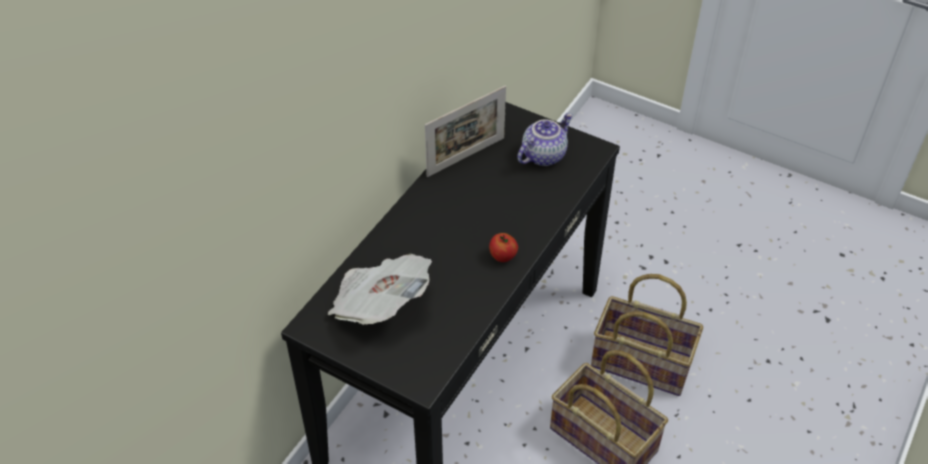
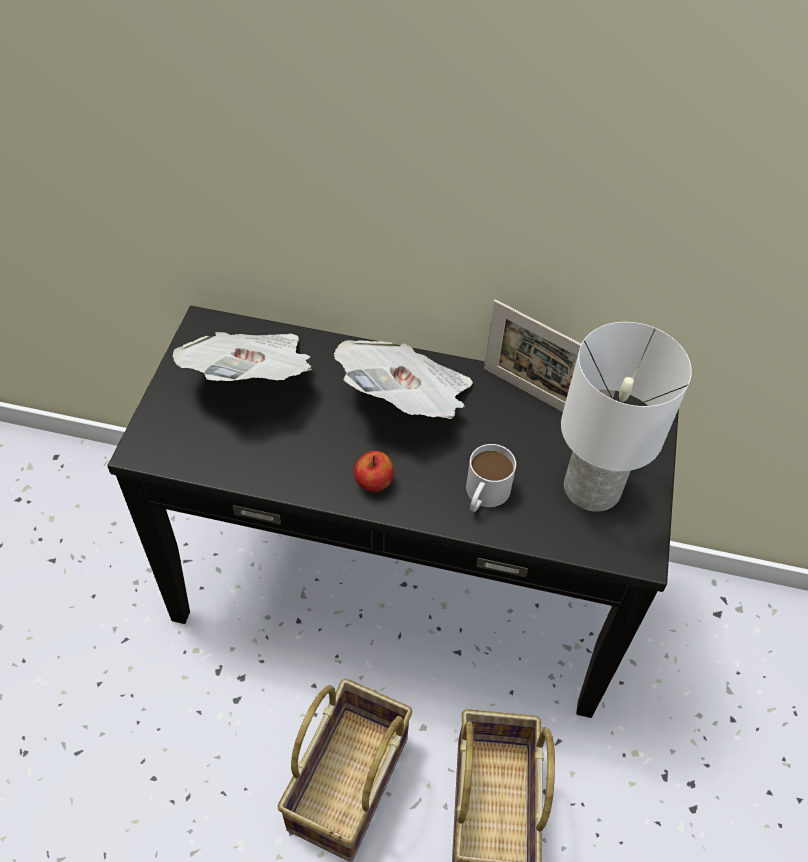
camera: 70 degrees right, 5 degrees up
(438, 223) = (407, 400): none -> newspaper
(532, 205) = (484, 495): none -> white mug
(543, 155) = (591, 487): teapot -> white table lamp

